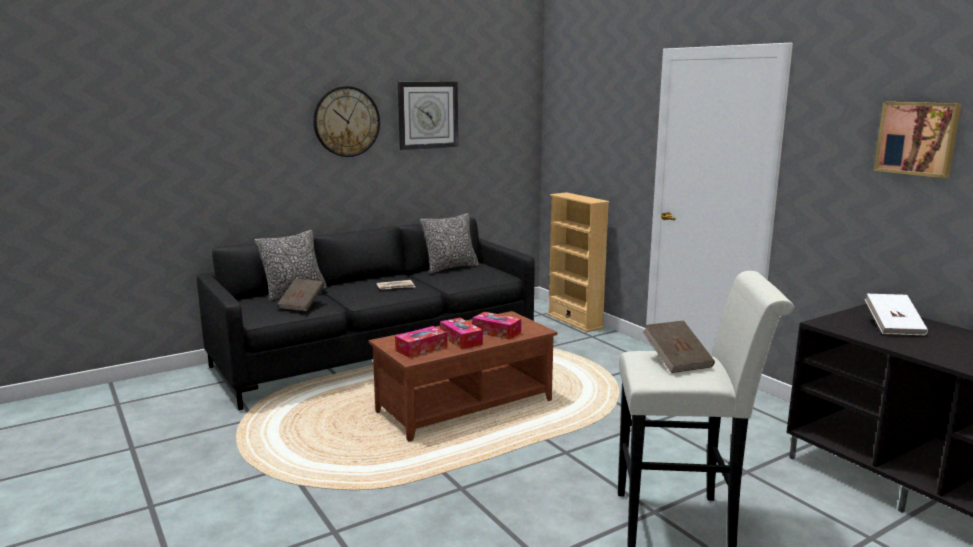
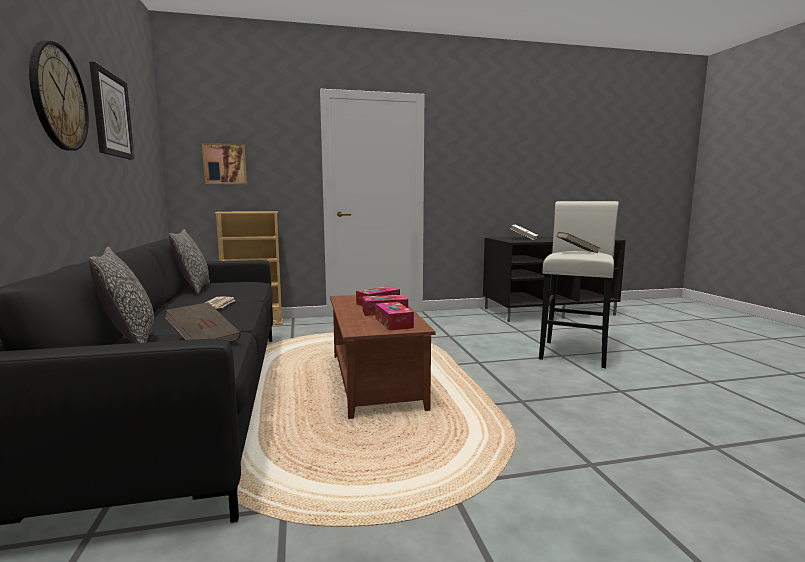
camera: 70 degrees left, 5 degrees down
(917, 138) = (498, 148): picture -> picture (225, 164)

